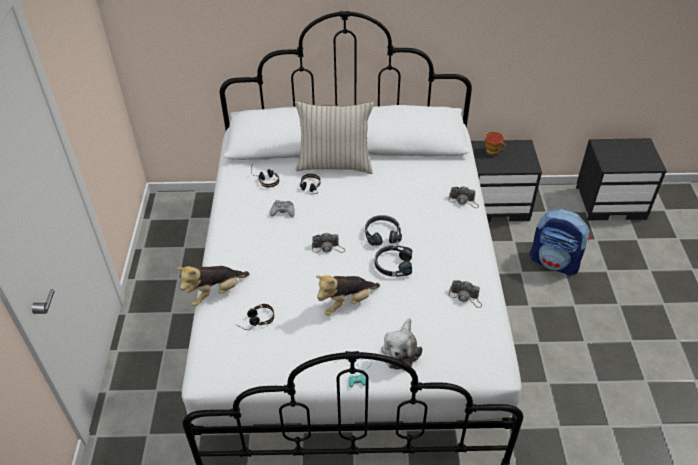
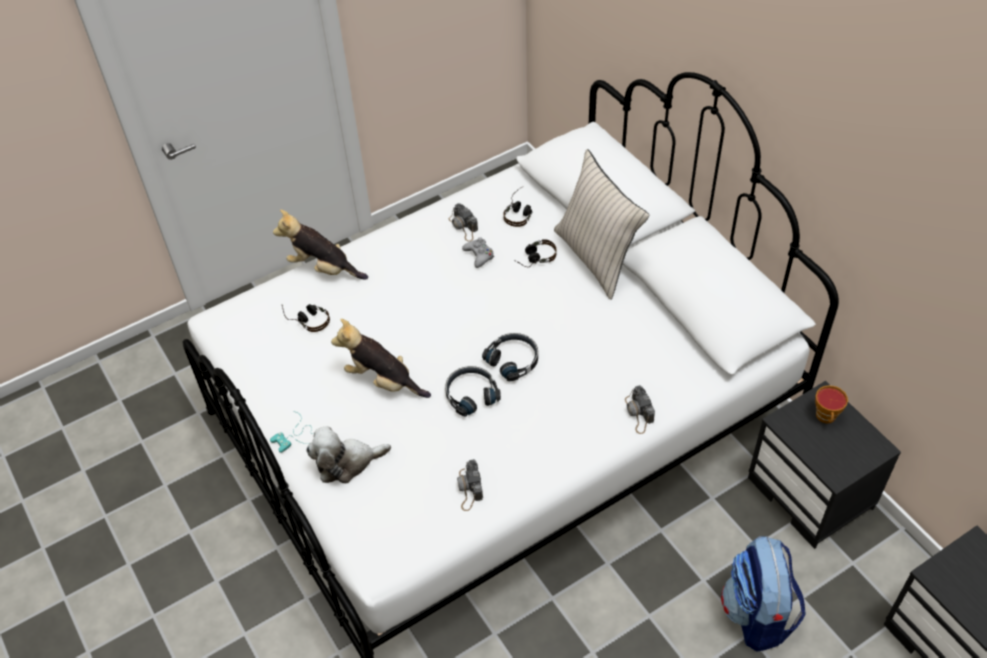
camera: 60 degrees right, 5 degrees up
(328, 248) = (453, 323): camera -> camera (463, 226)

